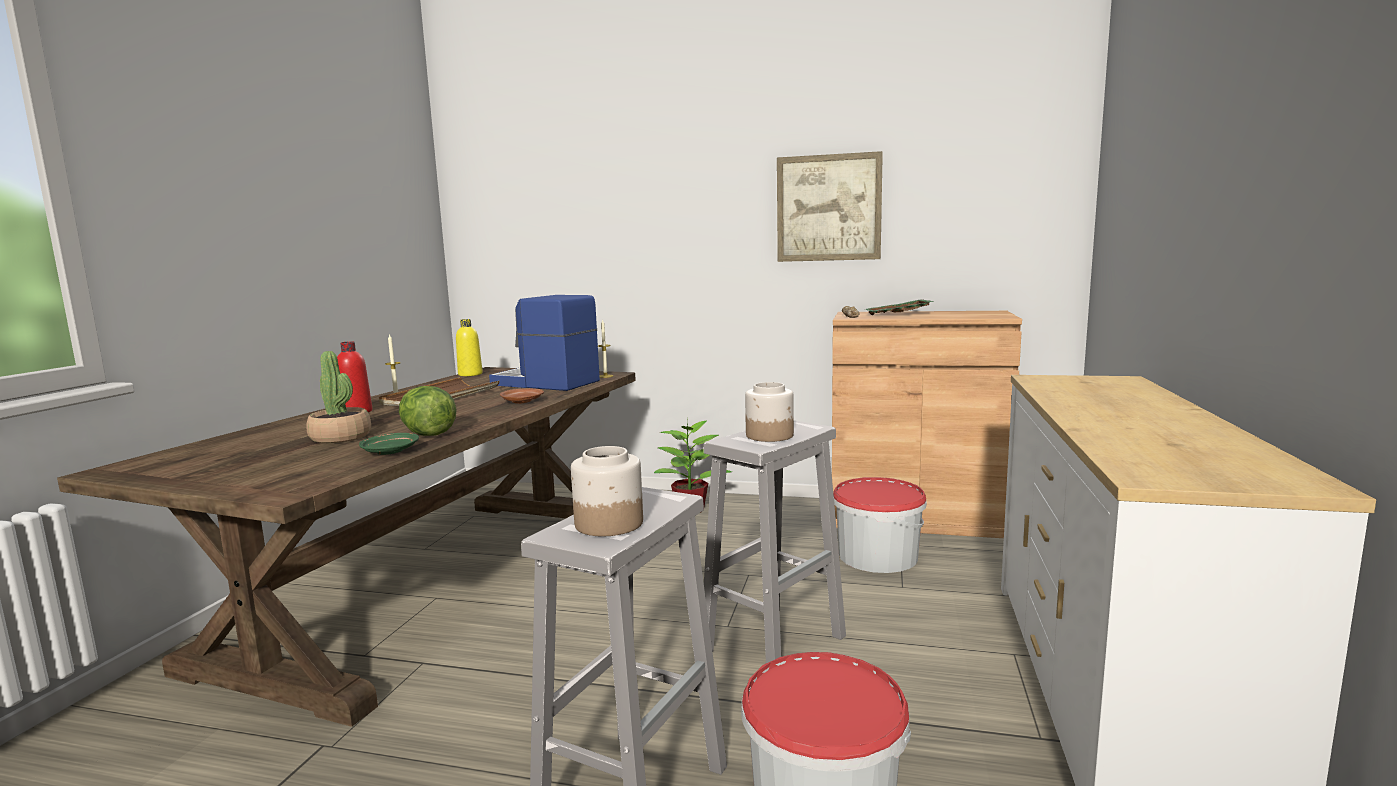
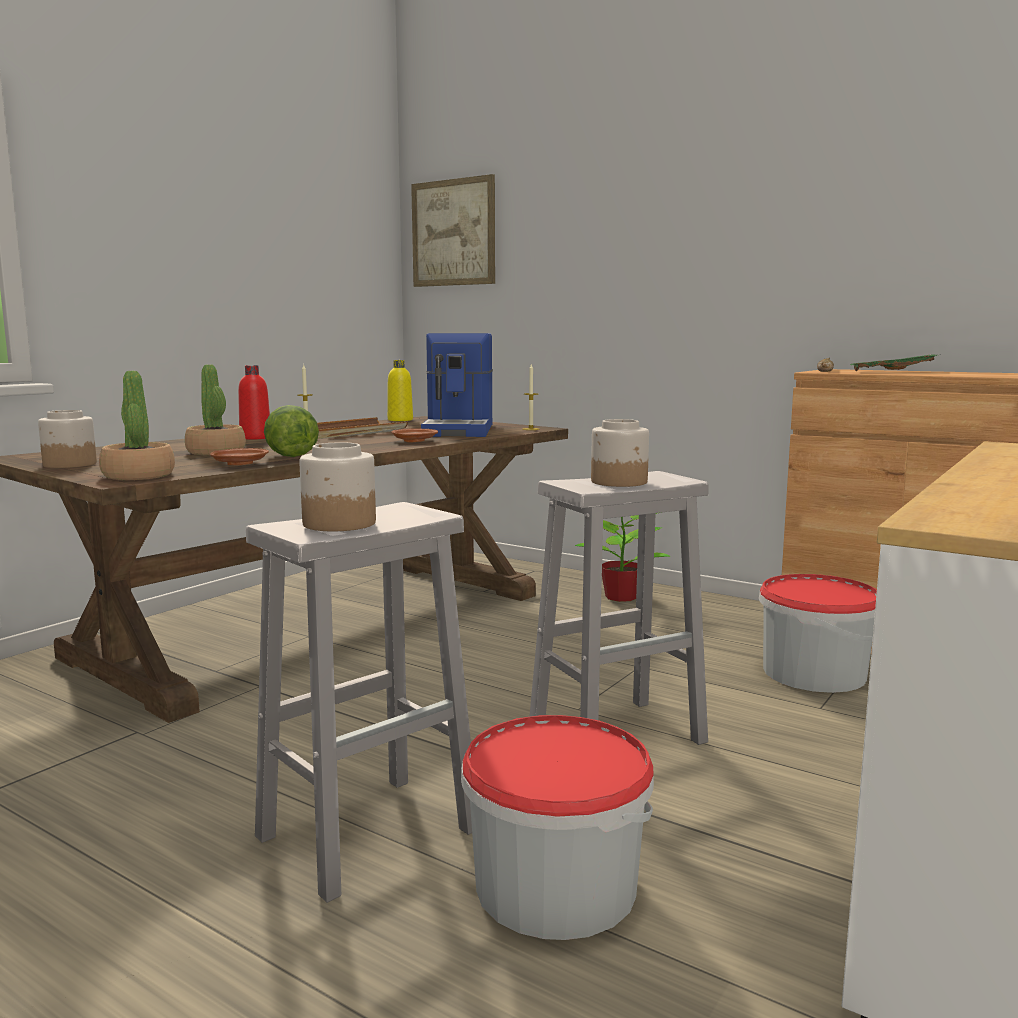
camera: 20 degrees right, 0 degrees up
(193, 474) = (69, 464): none -> jar
(300, 482) = (138, 476): none -> potted plant
(390, 451) = (240, 464): green plate -> brown plate
(545, 383) = (460, 430): coffee machine -> coffee machine turned 135 degrees counterclockwise
(828, 208) = (821, 236): picture -> picture (453, 233)

